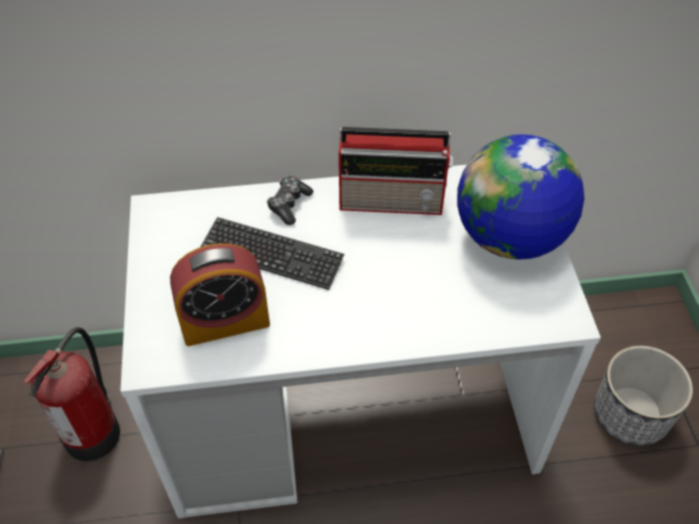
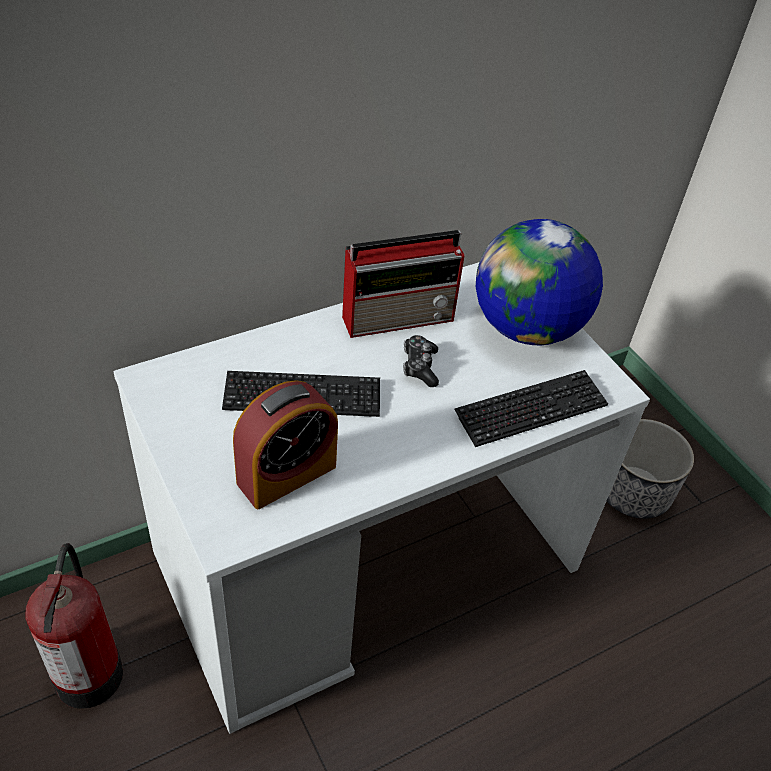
camera: 25 degrees left, 5 degrees down
(289, 205) = (296, 343): game controller -> game controller (420, 366)
(473, 319) = (531, 410): none -> keyboard

